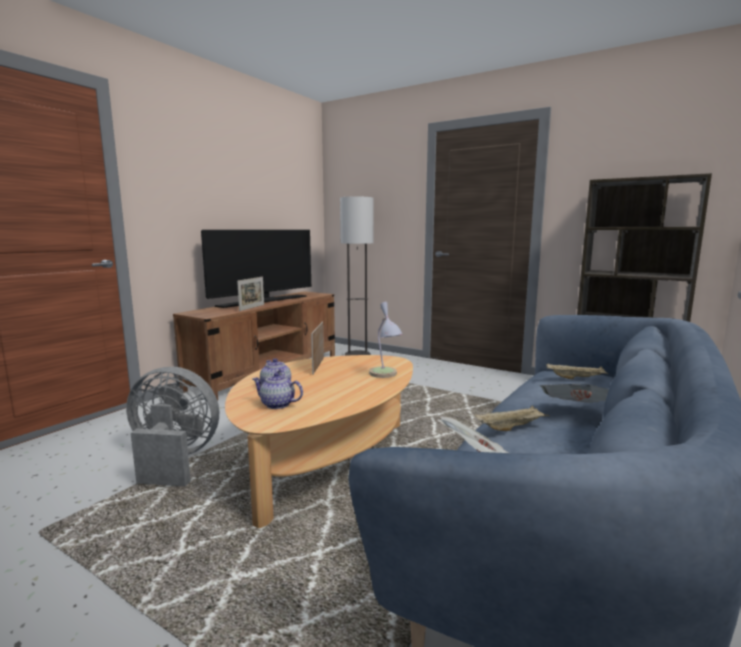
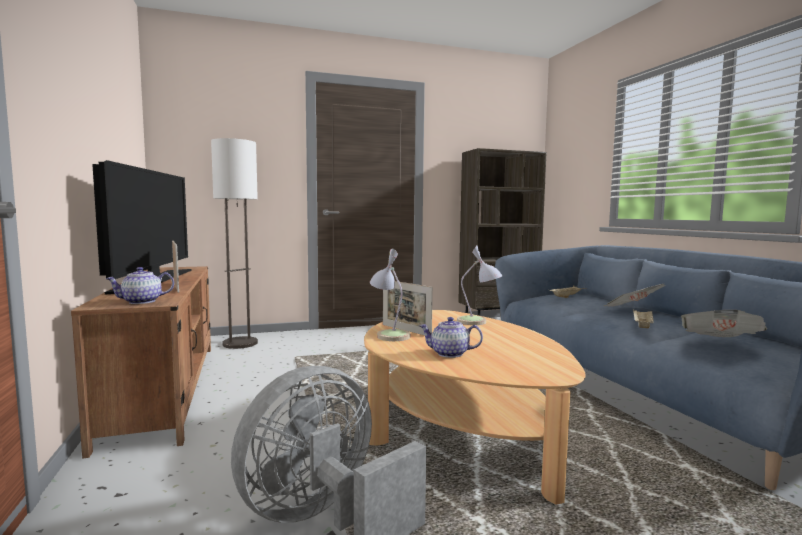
camera: 50 degrees left, 5 degrees down
(277, 404) = (506, 362): teapot -> teapot (141, 302)
(298, 365) = (389, 335): none -> table lamp

